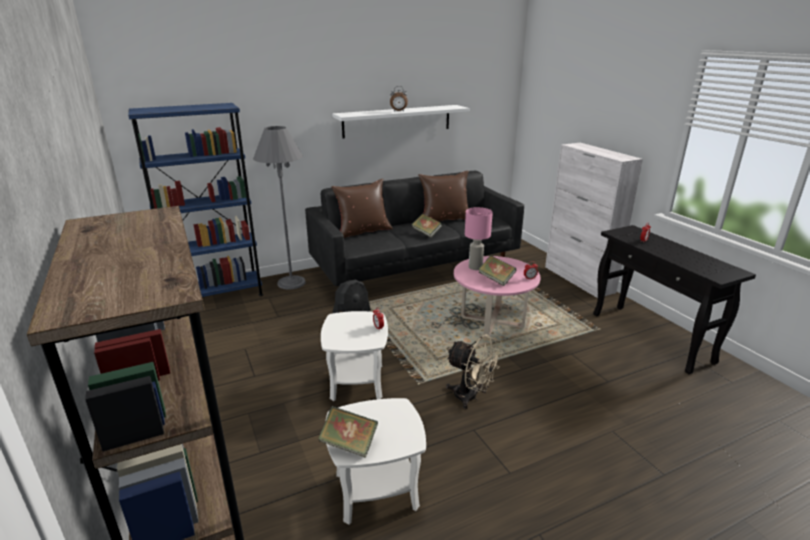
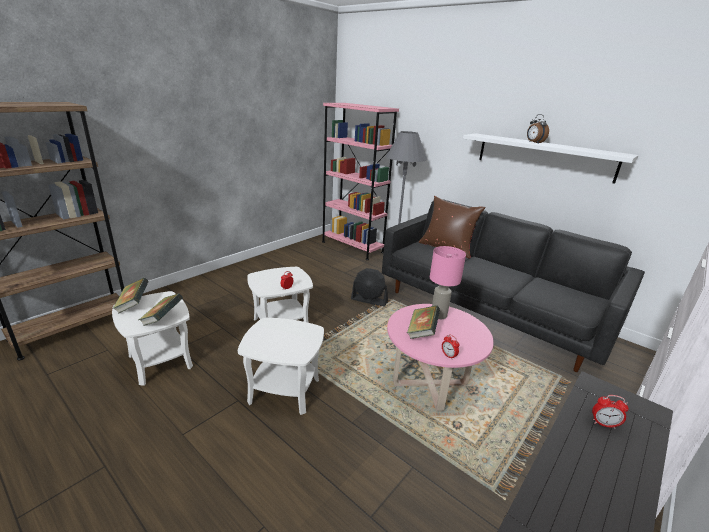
camera: 65 degrees right, 0 degrees up
(217, 296) = (352, 247): blue bookcase -> pink bookcase
(426, 233) = (484, 275): book -> book (163, 319)
(444, 219) = (537, 279): brown pillow -> none
(471, 397) = (284, 390): beige fan -> white side table

